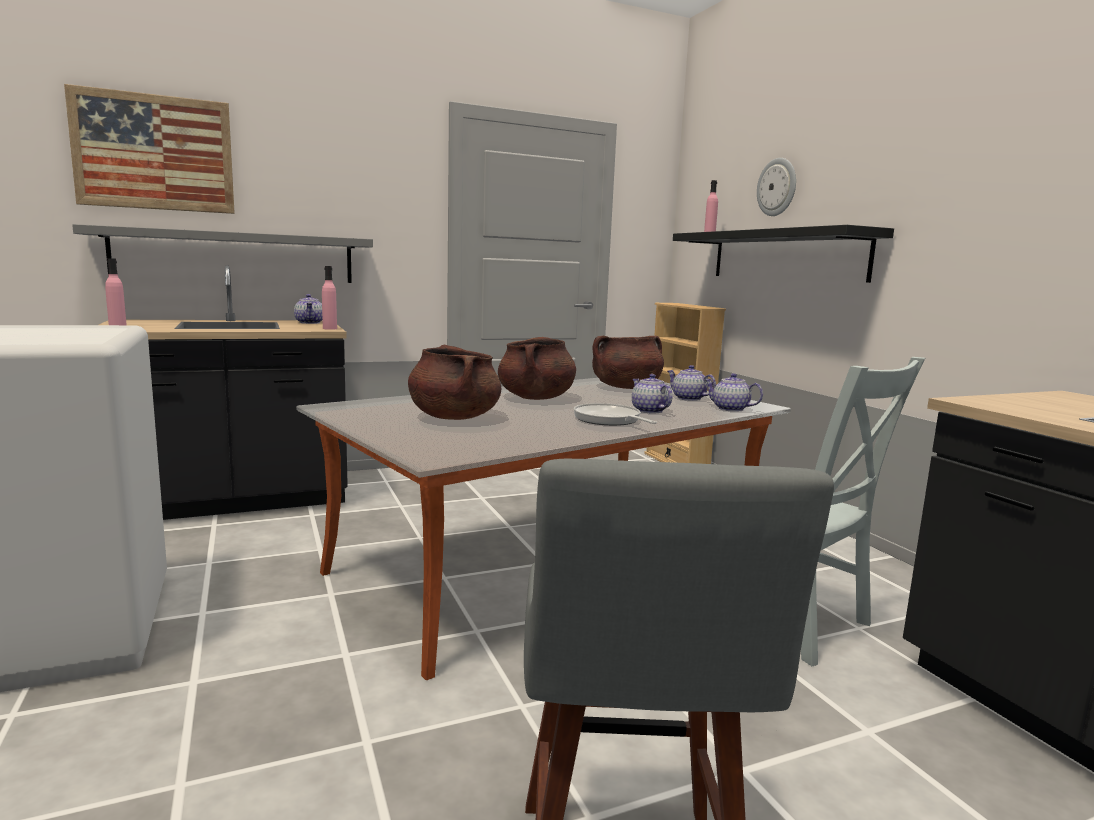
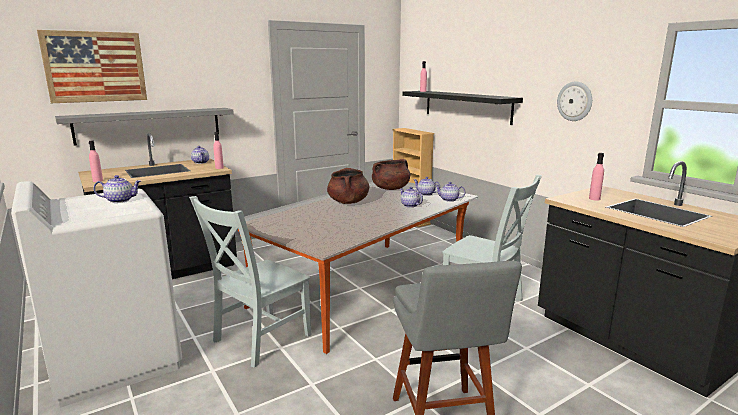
camera: 10 degrees left, 5 degrees up
(74, 332) = (120, 200): none -> teapot
(313, 633) = (259, 339): none -> grey chair
(454, 417) = (315, 221): brown cooking pot -> none
(609, 420) = (393, 214): frying pan -> none
(777, 187) = (460, 67): wall clock -> wall clock (575, 101)
(1049, 406) = (594, 199): none -> pink bottle

